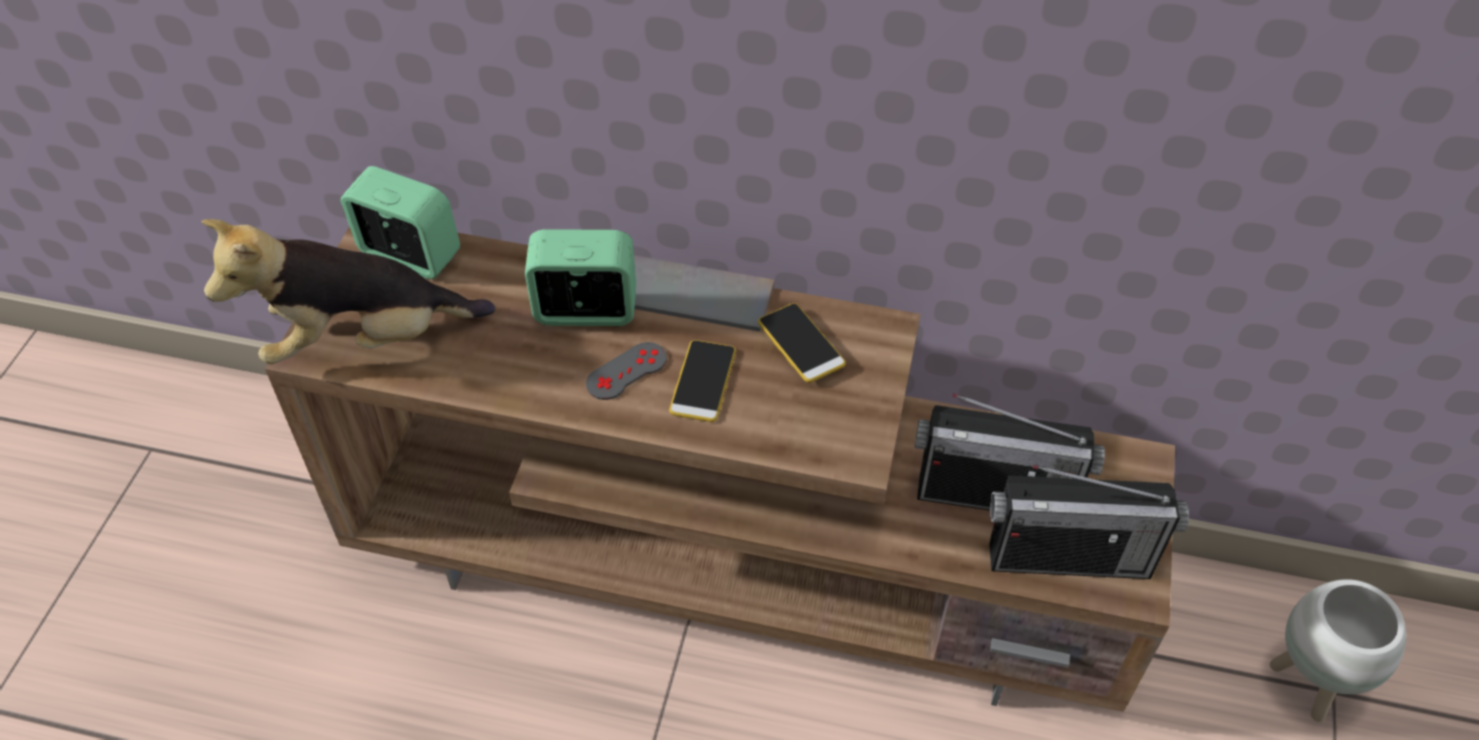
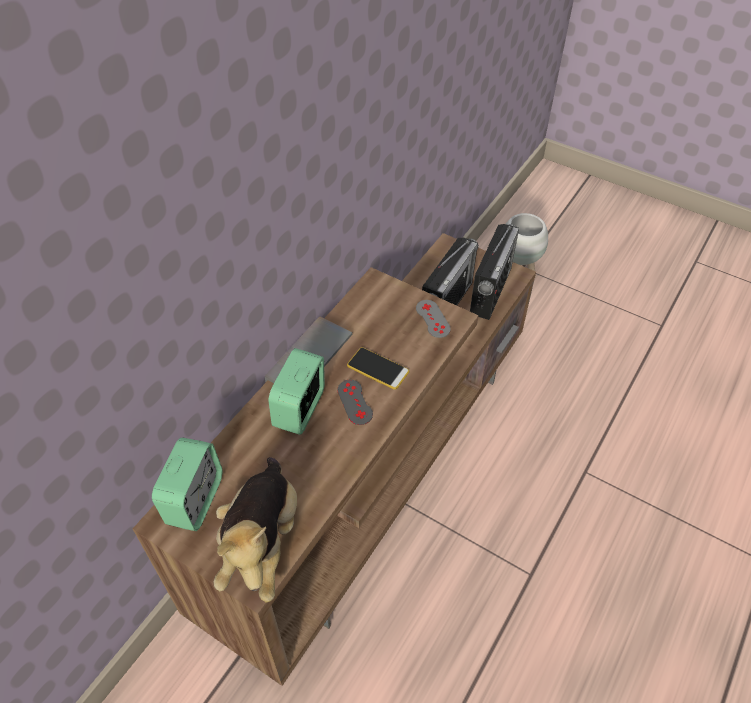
camera: 70 degrees left, 0 degrees up
(409, 255) = (195, 500): alarm clock -> alarm clock turned 150 degrees clockwise
(801, 343) = (372, 318): phone -> none
(843, 425) = (432, 319): none -> grey game controller

